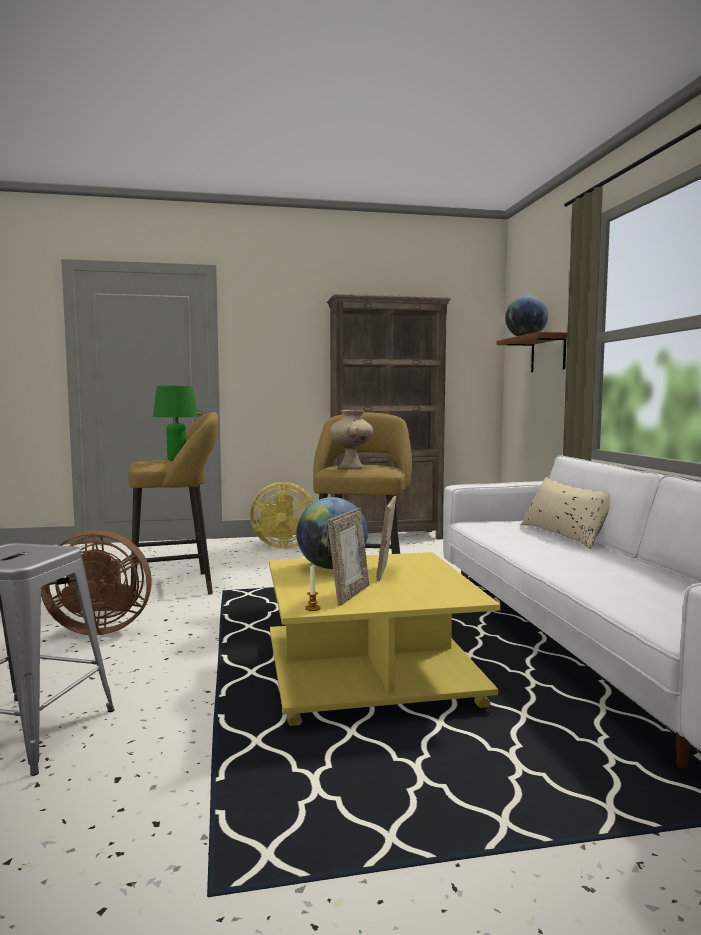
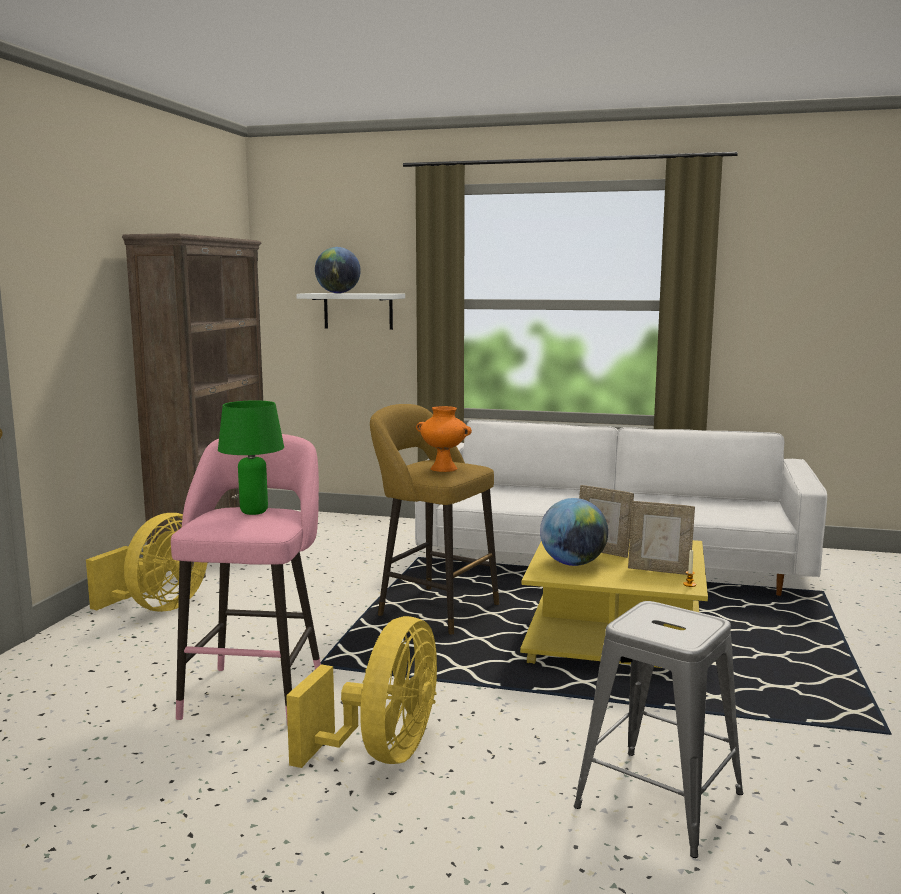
camera: 65 degrees left, 5 degrees up
(99, 628) = (382, 753): brown fan -> yellow fan
(177, 586) = (256, 691): yellow stool -> pink stool
(349, 594) = (659, 570): picture frame -> picture frame turned 150 degrees clockwise
(351, 467) = (444, 469): beige vase -> orange vase
(548, 354) = (358, 311): brown shelf -> white shelf
(565, 535) = (529, 489): beige pillow -> none

